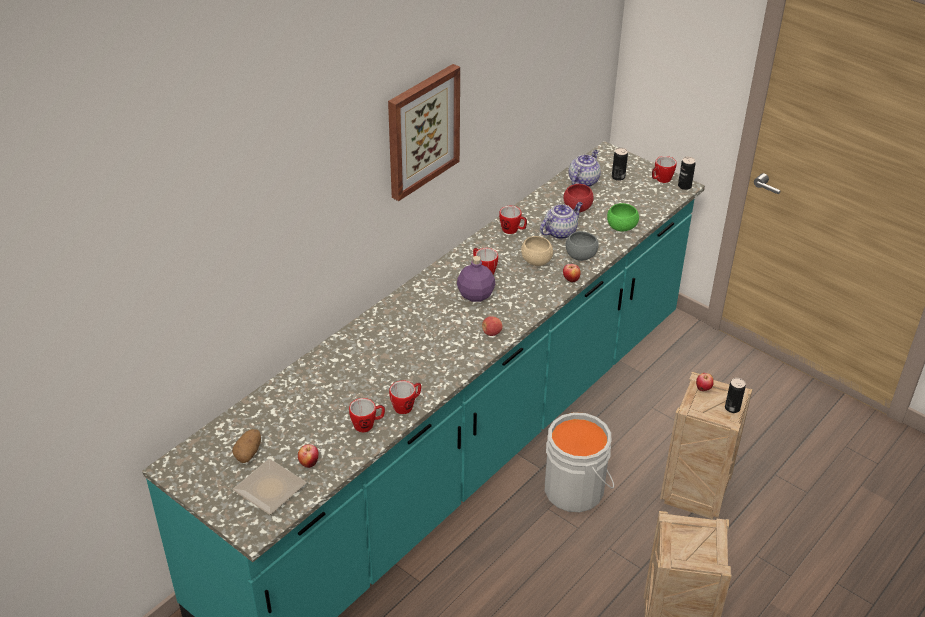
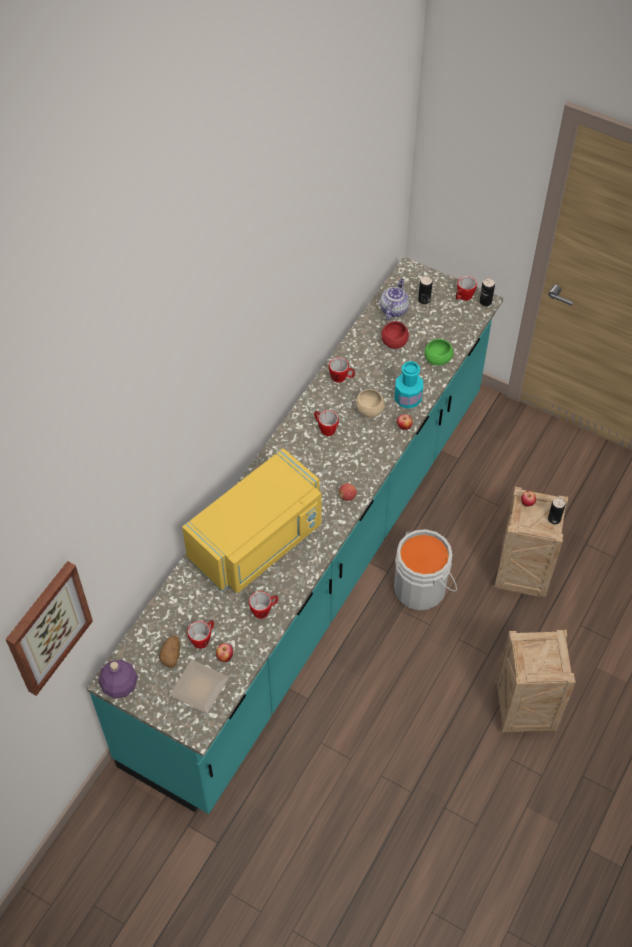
camera: 10 degrees left, 15 degrees up
(381, 361) = (258, 542): none -> yellow microwave
(406, 406) = (292, 585): mug -> mug (203, 638)
(422, 131) = (265, 336): picture -> picture (47, 627)
(476, 295) = (325, 457): purple bottle -> purple bottle (120, 686)
(560, 231) = (384, 373): teapot -> none
(581, 256) = (407, 398): grey bowl -> turquoise bottle

